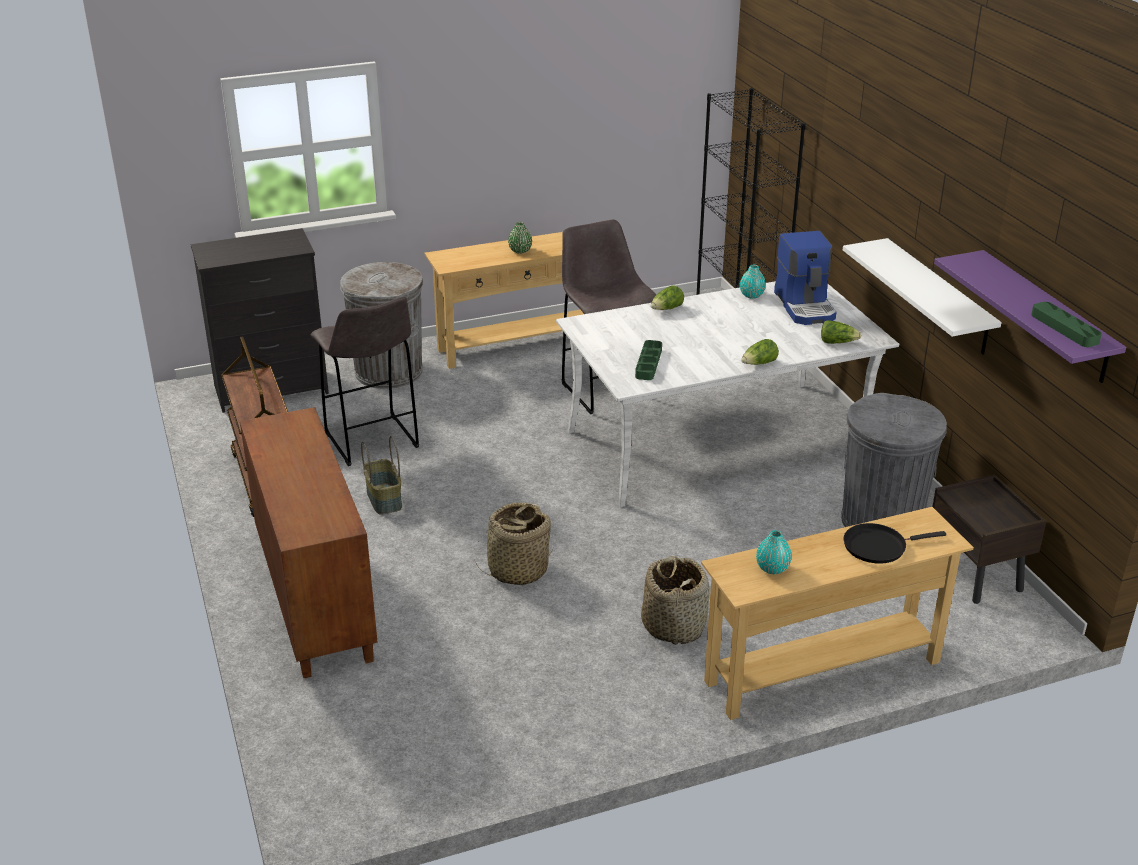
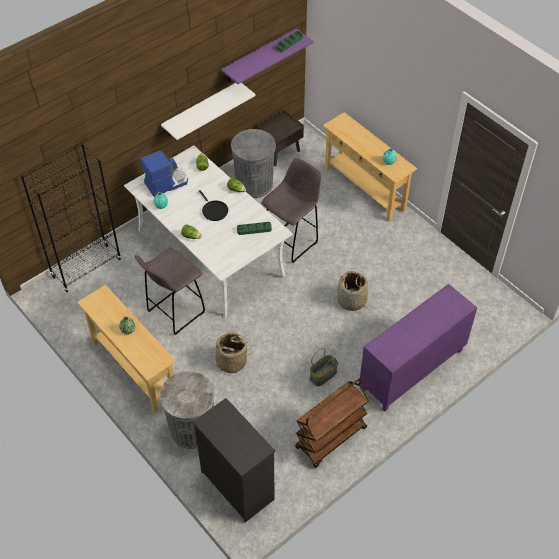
camera: 110 degrees left, 20 degrees up
(313, 599) = (412, 370): brown cabinet -> purple cabinet
(372, 441) = (272, 403): grey stool -> grey stool (292, 241)
(674, 625) = (361, 237): basket -> basket (231, 361)
(878, 546) = (358, 136): black frying pan -> black frying pan (214, 211)

